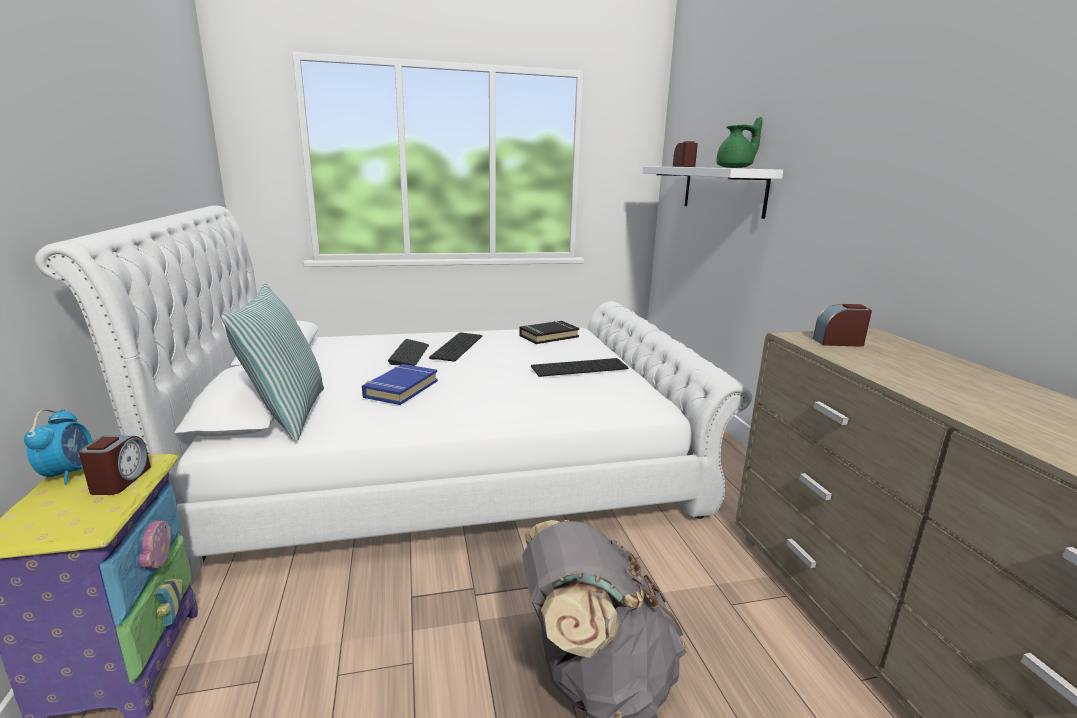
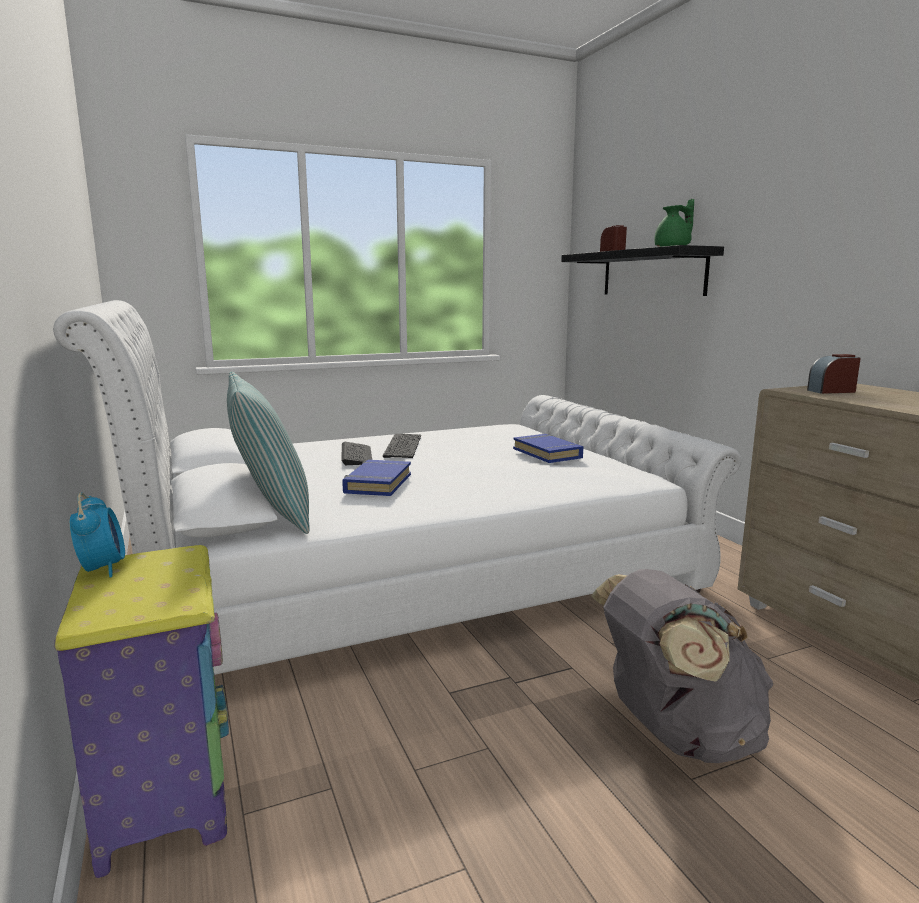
camera: 10 degrees left, 5 degrees down
(120, 480) = (172, 568): alarm clock -> none
(548, 336) = (490, 432): black book -> none
(580, 367) = (547, 453): keyboard -> blue book
(723, 190) = (652, 273): white shelf -> black shelf

